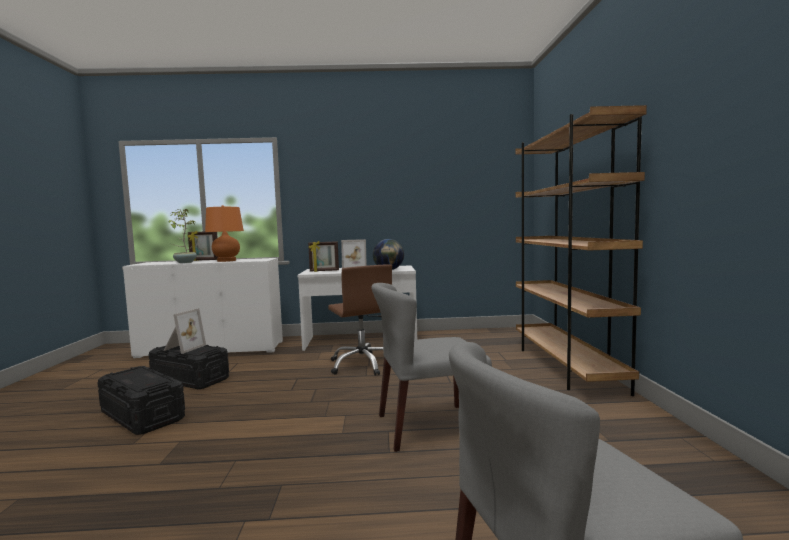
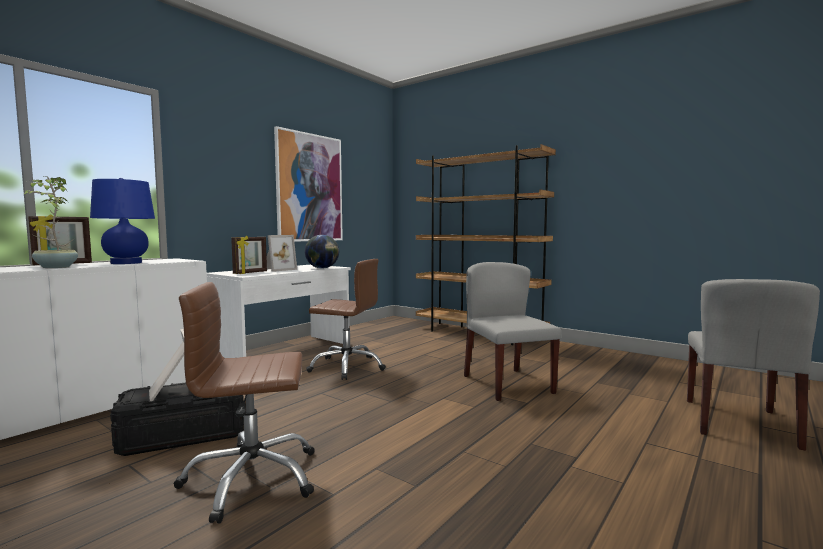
camera: 50 degrees left, 0 degrees up
(142, 415) = (252, 479): black storage box -> brown office chair
(226, 261) = (126, 263): orange table lamp -> blue table lamp
(413, 193) = (309, 188): none -> picture
(429, 426) = (506, 384): grey chair -> grey chair turned 135 degrees clockwise

